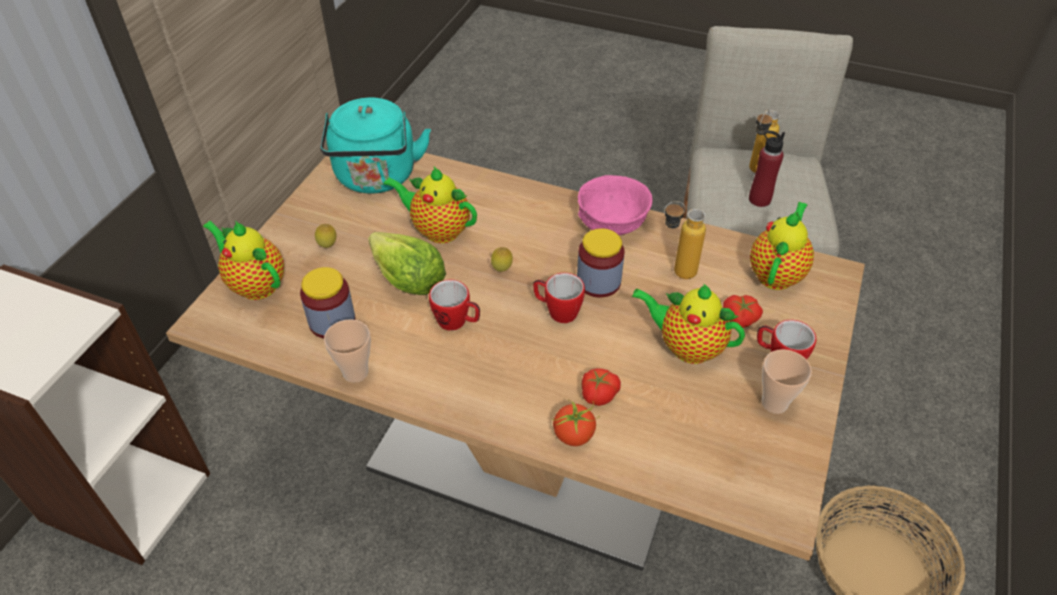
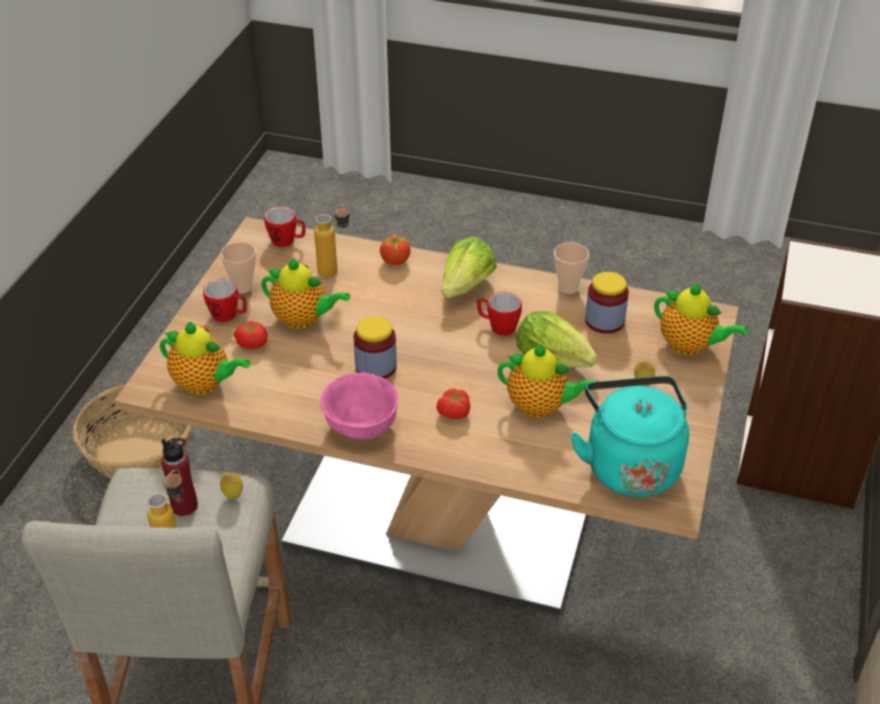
camera: 175 degrees right, 5 degrees down
(483, 384) = (466, 286): none -> lettuce
(502, 270) = (467, 371): lemon -> lemon (233, 496)
(557, 311) = (412, 340): mug -> mug (287, 241)
(598, 393) = (377, 285): tomato -> tomato (455, 413)
(675, 272) = (302, 379): bottle -> bottle (336, 271)
(776, 273) = (205, 384): teapot -> teapot turned 90 degrees counterclockwise

